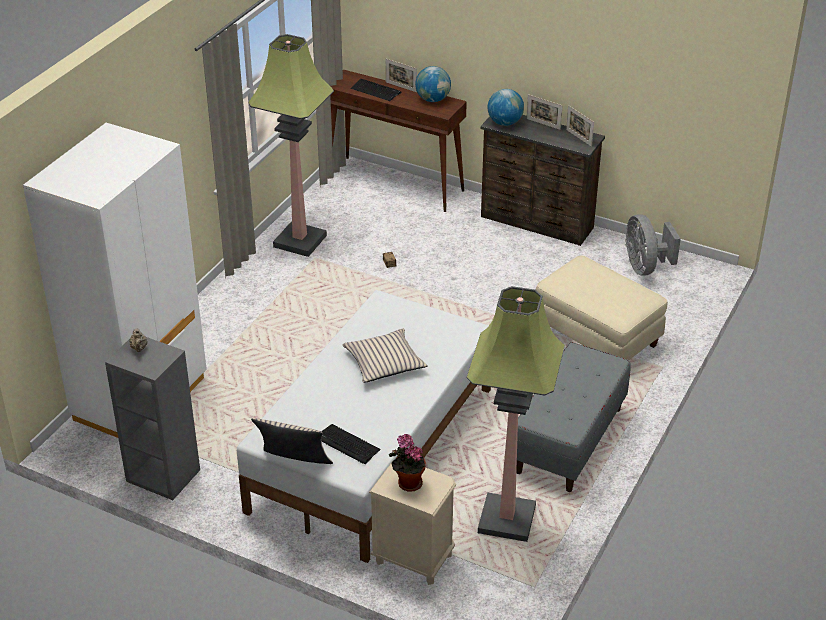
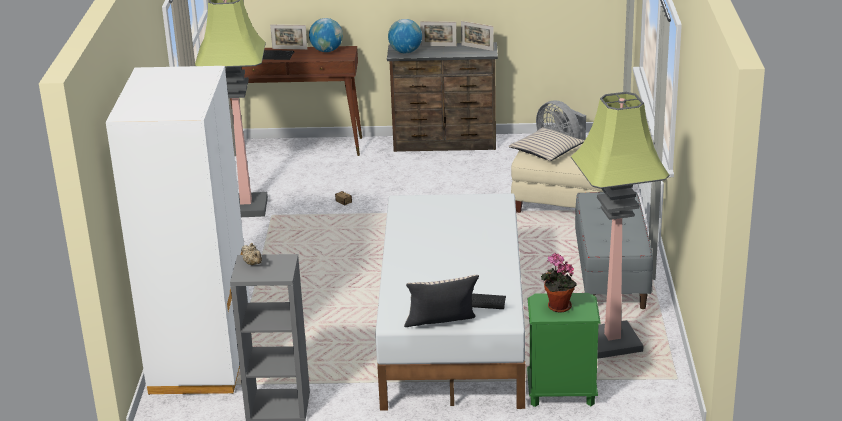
camera: 25 degrees left, 10 degrees down
(384, 362) = (448, 240): beige pillow -> beige pillow (546, 151)
(413, 559) = (561, 393): beige nightstand -> green nightstand

